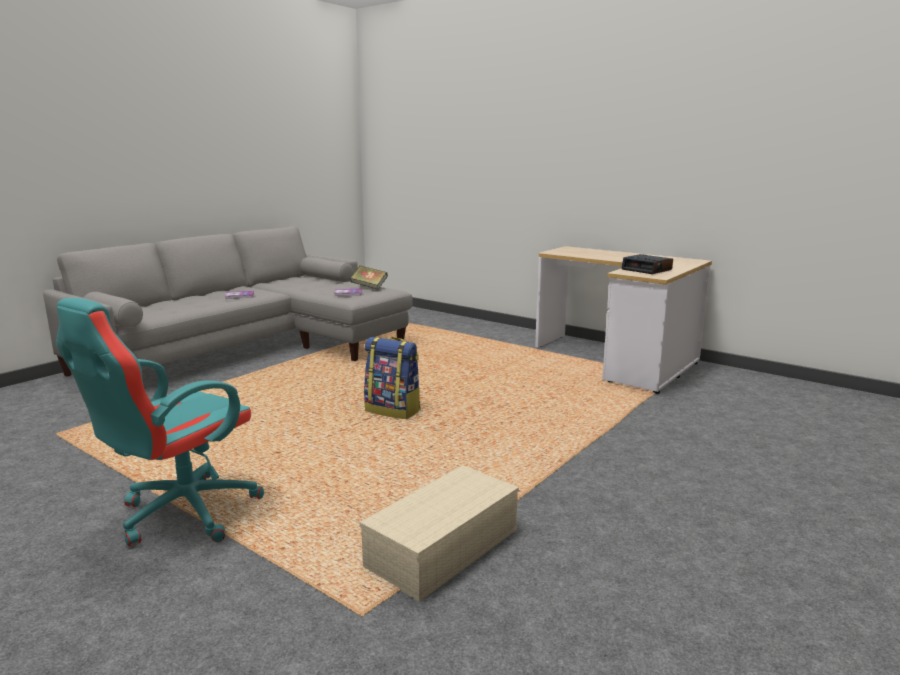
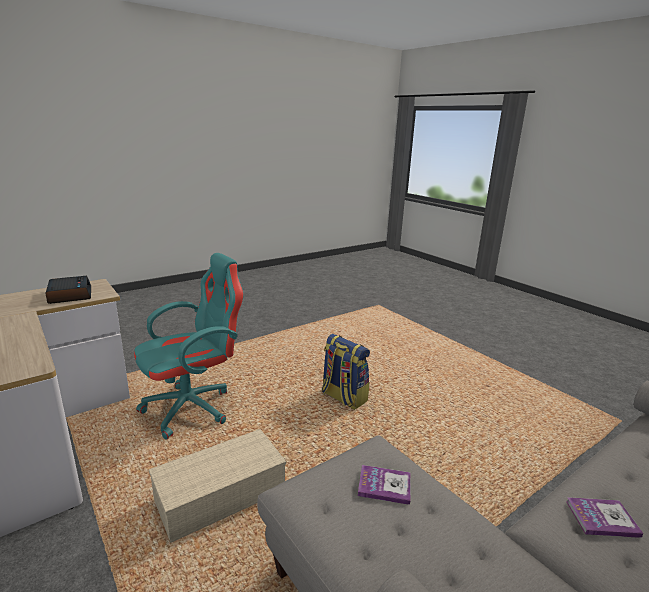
camera: 165 degrees left, 5 degrees up
(178, 517) = (463, 343): turquoise office chair -> turquoise office chair (195, 407)
(369, 287) = (338, 522): book -> none
(443, 550) = (346, 315): beige storage box -> beige storage box (221, 494)

